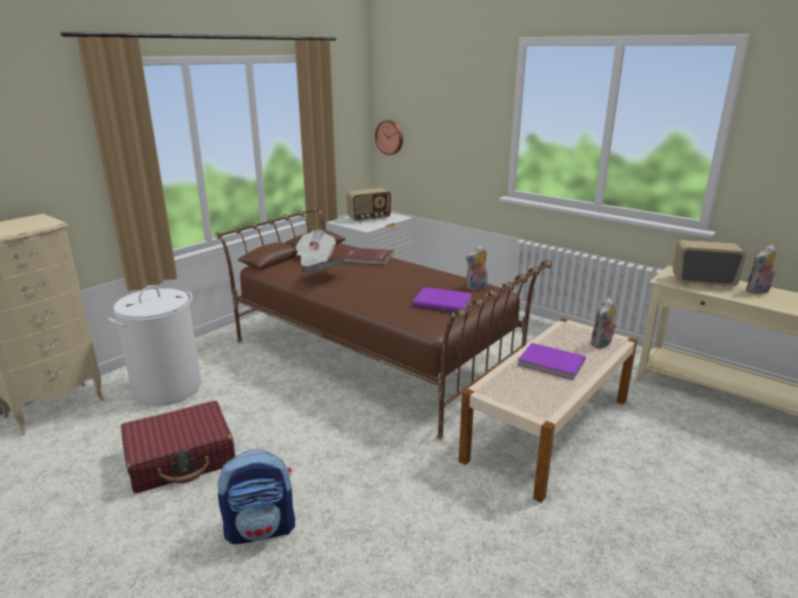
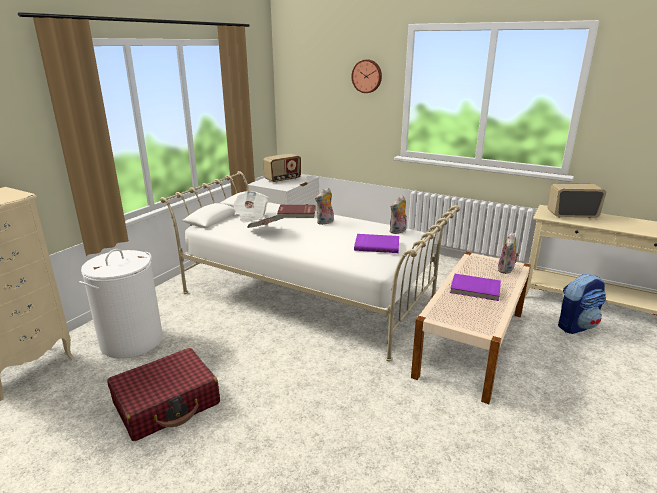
camera: 10 degrees left, 0 degrees up
(261, 529) = (263, 458): backpack -> backpack (576, 326)
(373, 356) = (307, 296): brown bed -> white bed
(390, 137) = (293, 110): wall clock -> wall clock (367, 76)
(758, 291) = (614, 220): plush toy -> plush toy (325, 222)

